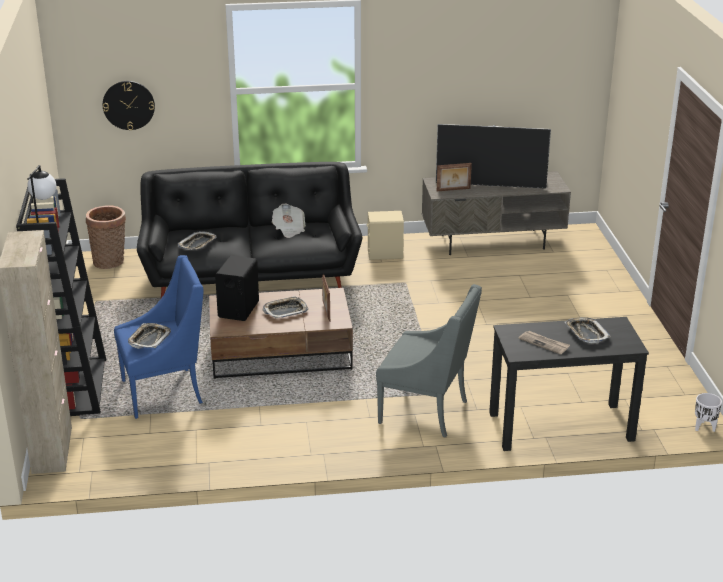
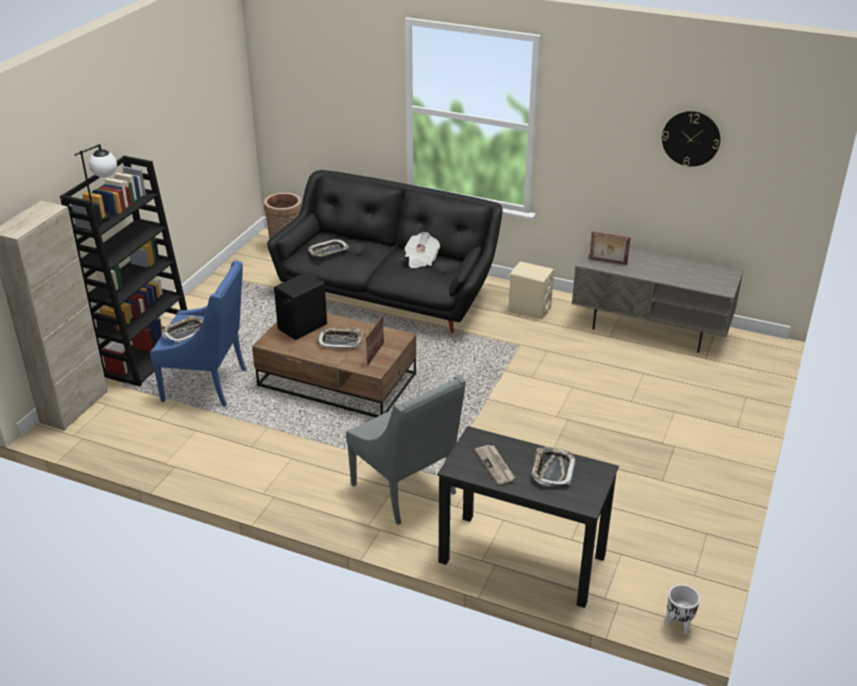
camera: 30 degrees right, 5 degrees up
(128, 105) = (315, 102): wall clock -> wall clock (691, 138)
(490, 185) = (652, 267): television -> none

